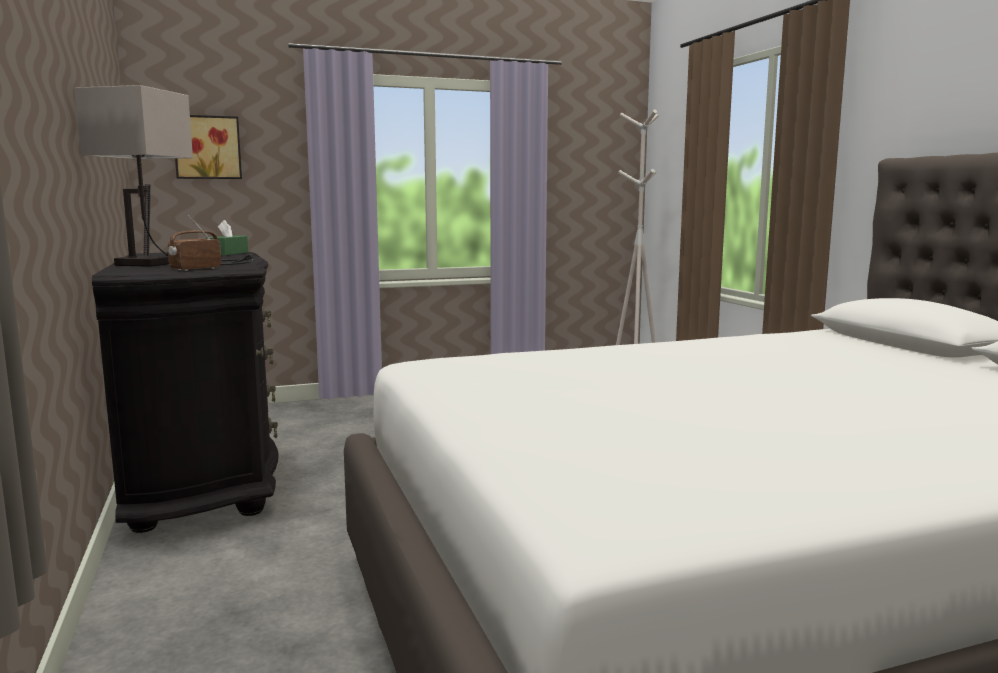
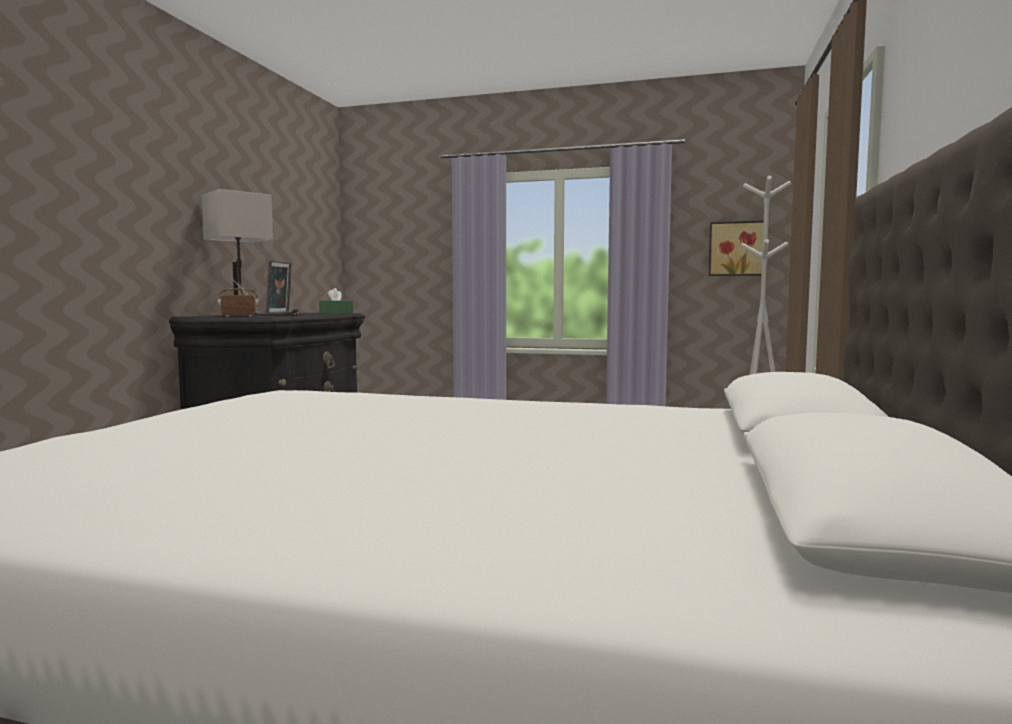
camera: 35 degrees right, 5 degrees down
(207, 147) = (389, 239): picture -> picture (737, 249)

